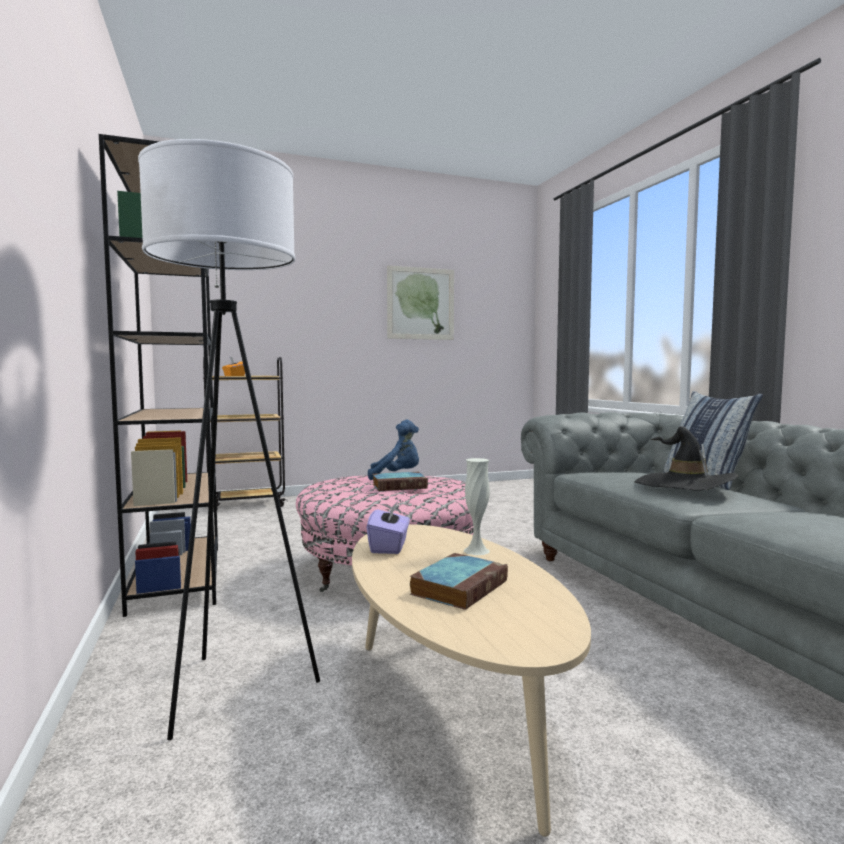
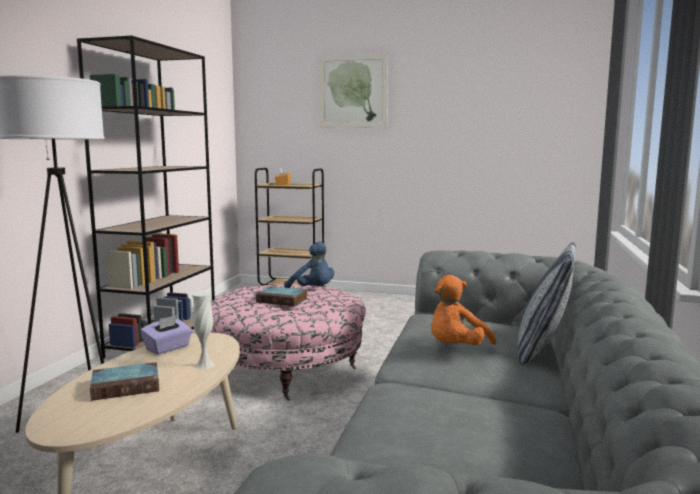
camera: 35 degrees right, 5 degrees up
(420, 303) = (465, 111): picture -> picture (353, 91)
(683, 486) = (456, 349): black hat -> orange plush toy

